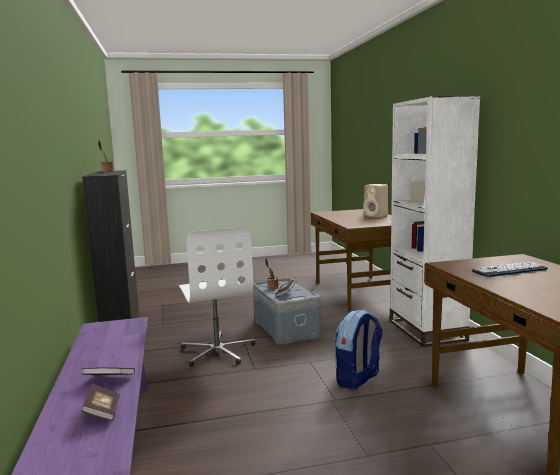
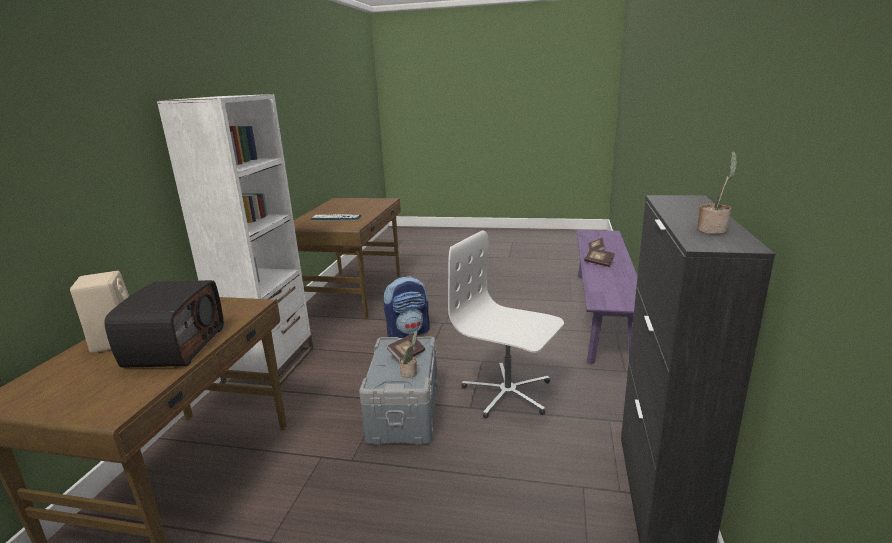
camera: 155 degrees left, 10 degrees up
(218, 351) = (507, 393): white office chair -> white office chair turned 60 degrees counterclockwise
(345, 217) = (174, 347): none -> radio

